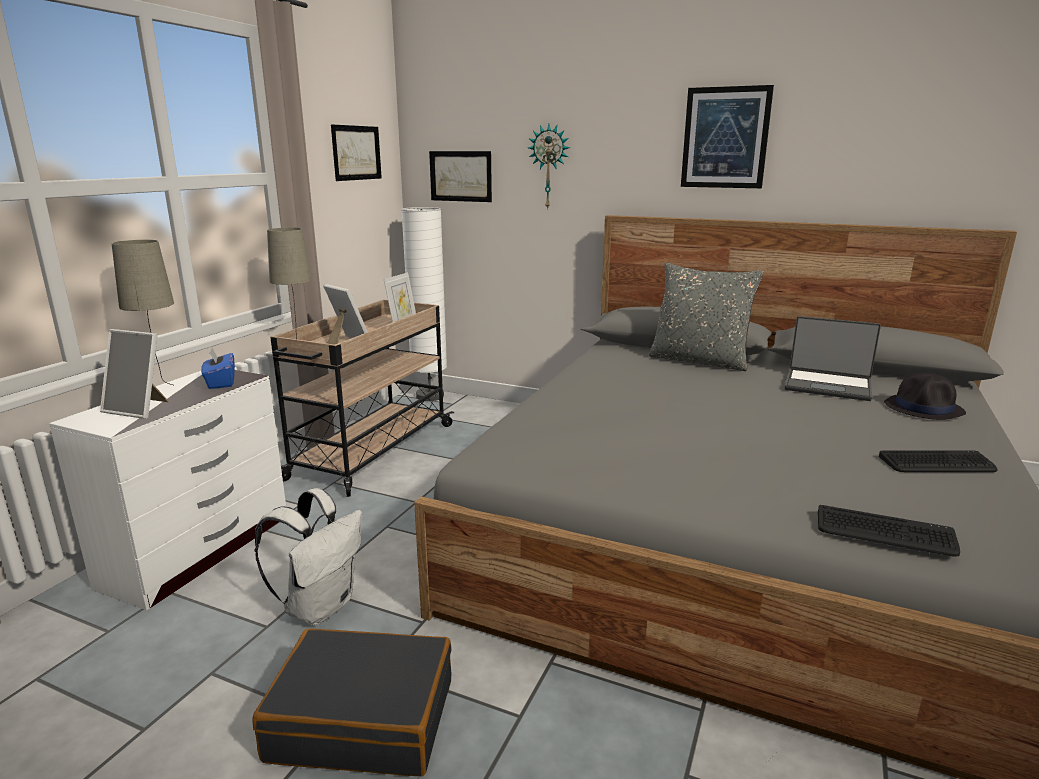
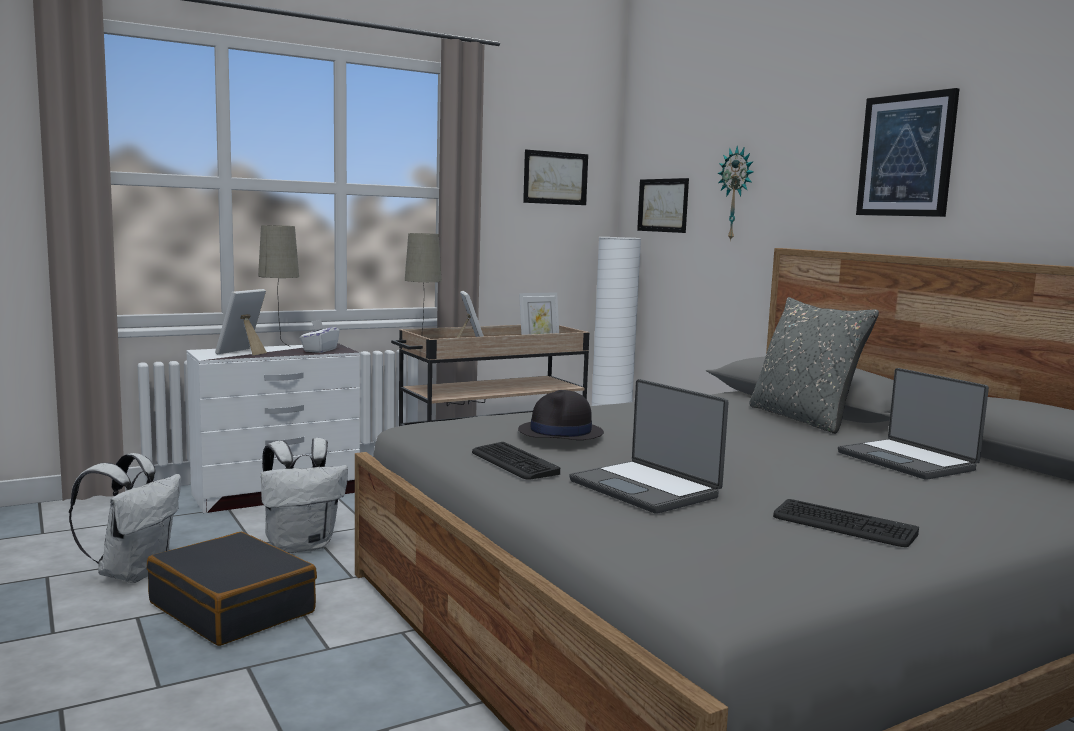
camera: 35 degrees right, 10 degrees down
(140, 409) = (243, 353): picture frame -> picture frame turned 60 degrees clockwise
(178, 732) = (133, 572): none -> white backpack
(220, 383) = (319, 350): blue tissue box -> white tissue box
(786, 472) = (646, 488): none -> laptop
(884, 532) = (618, 533): keyboard -> keyboard (513, 462)
(924, 408) = (984, 498): black hat -> black hat (561, 433)

